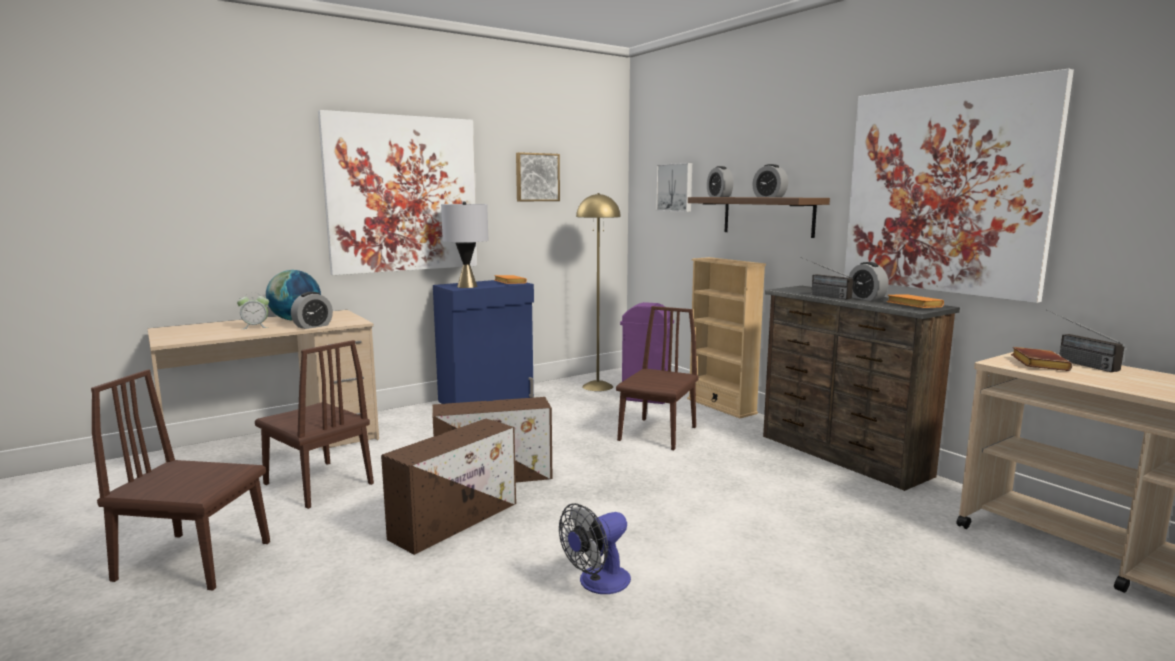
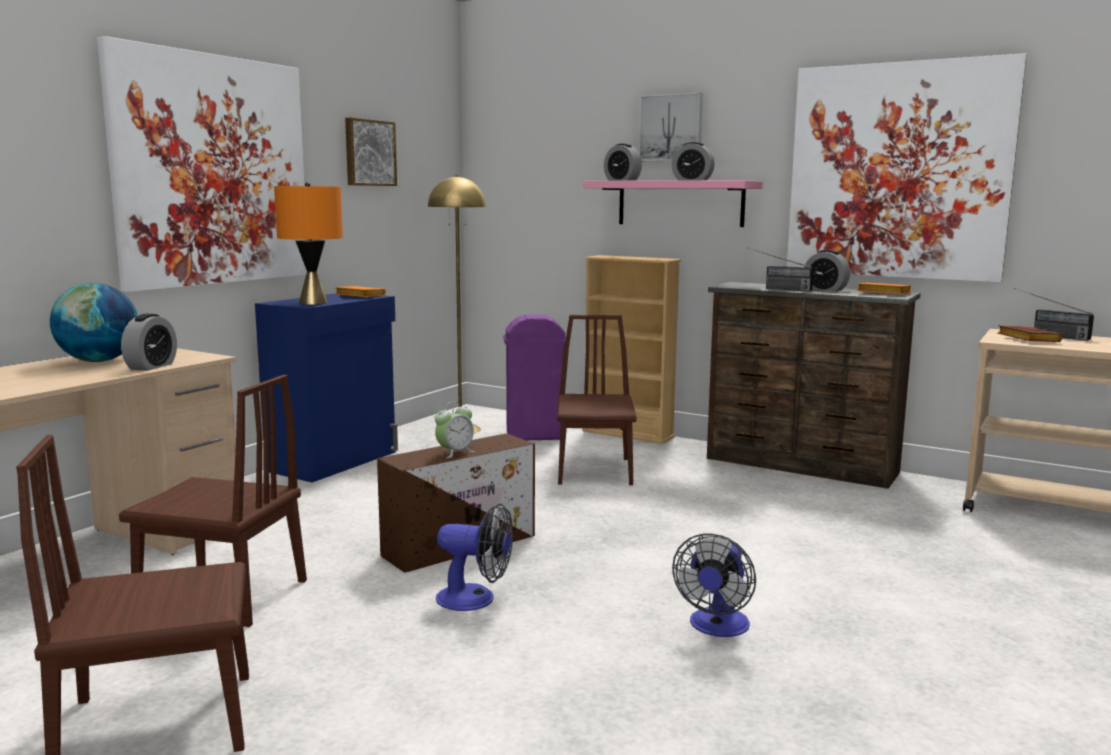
camera: 25 degrees left, 0 degrees up
(255, 327) = (54, 374): alarm clock -> alarm clock (455, 452)
(456, 520) = (475, 599): brown storage box -> fan
(467, 286) = (313, 303): grey table lamp -> orange table lamp
(675, 187) = (542, 170): picture -> picture (671, 128)
(767, 216) = (680, 203): brown shelf -> pink shelf

